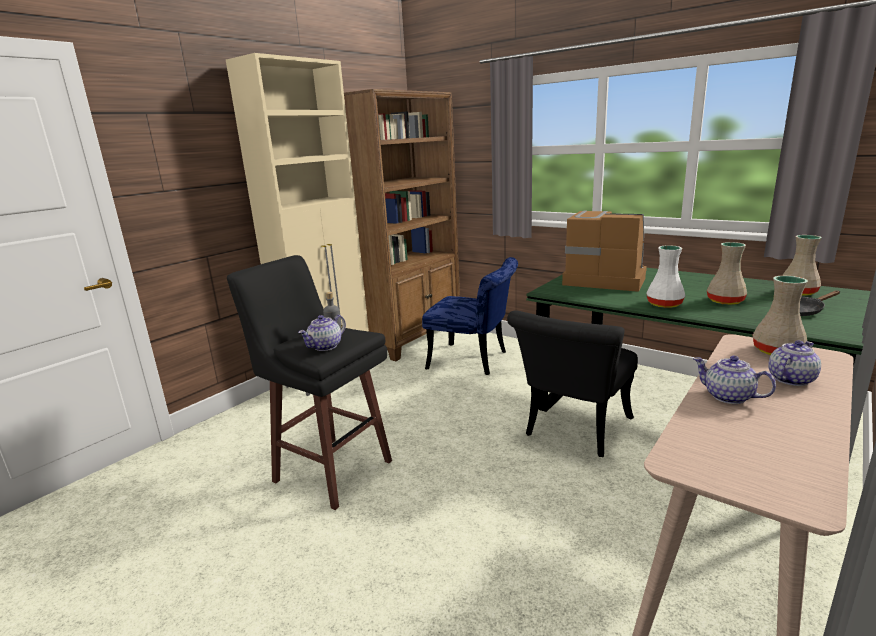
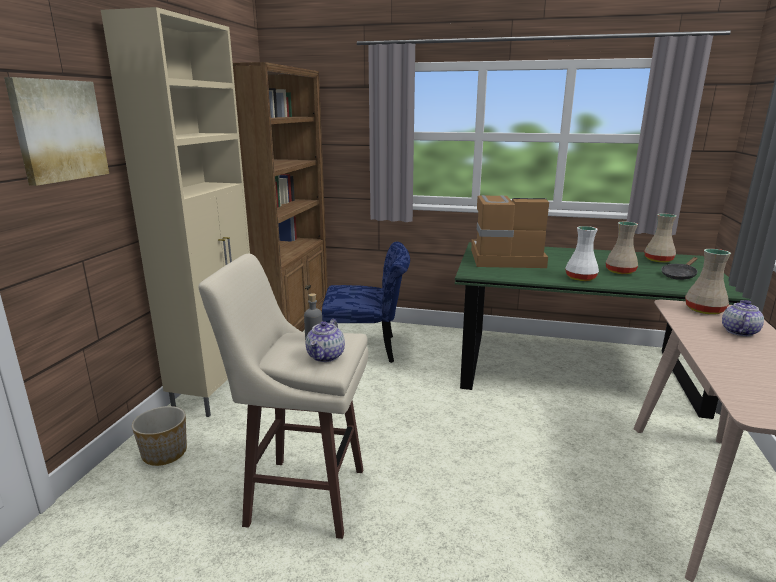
camera: 25 degrees left, 0 degrees up
(187, 156) = (58, 130): none -> picture
(260, 416) = (165, 453): none -> planter
(331, 469) = (303, 495): black stool -> beige stool
(573, 430) = (507, 403): black chair -> none
(728, 397) = (719, 352): teapot -> none

